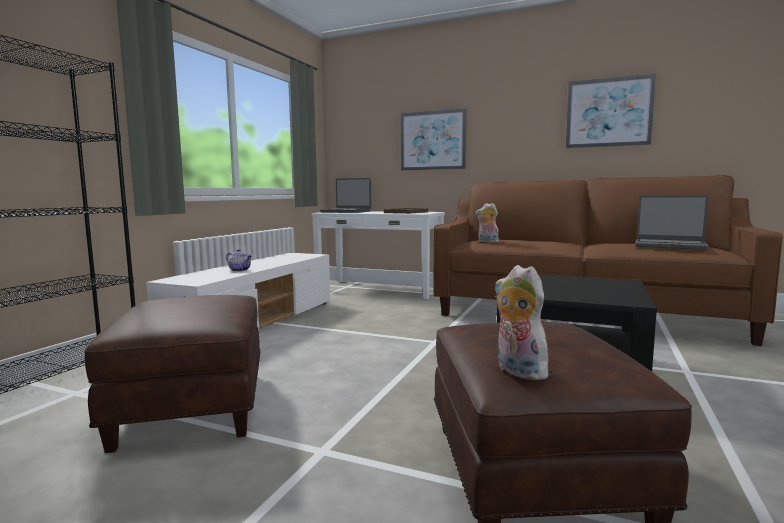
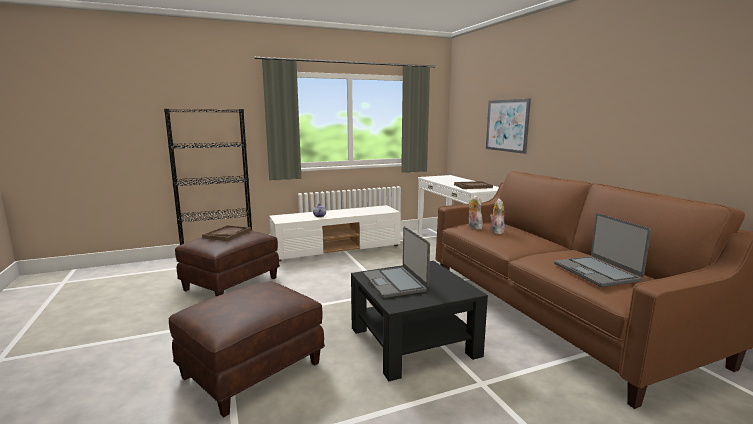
camera: 45 degrees right, 5 degrees up
(180, 302) = (227, 234): none -> brown tray
(346, 212) = (445, 178): laptop -> laptop (395, 283)
(517, 371) = (199, 308): plush toy -> plush toy (496, 231)
(608, 112) = (645, 110): picture -> none

